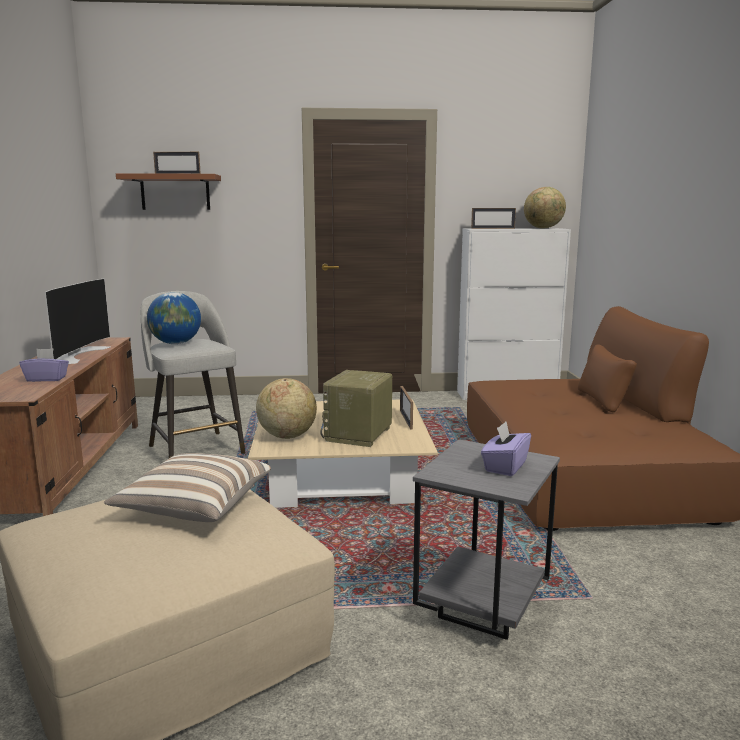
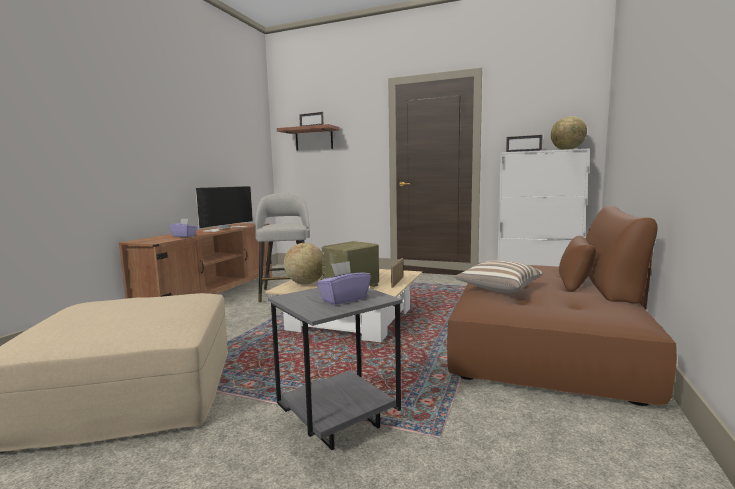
camera: 25 degrees right, 5 degrees down
(176, 343) = (275, 224): globe -> none
(193, 507) = (158, 305): pillow -> pillow (498, 288)

